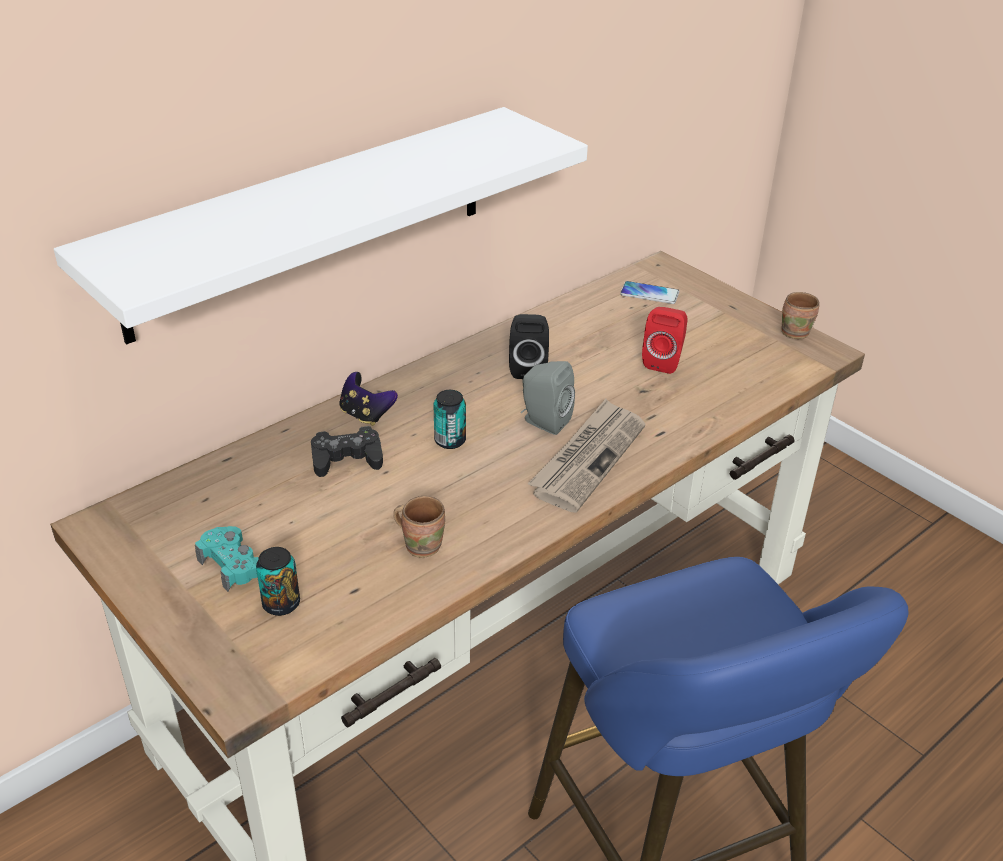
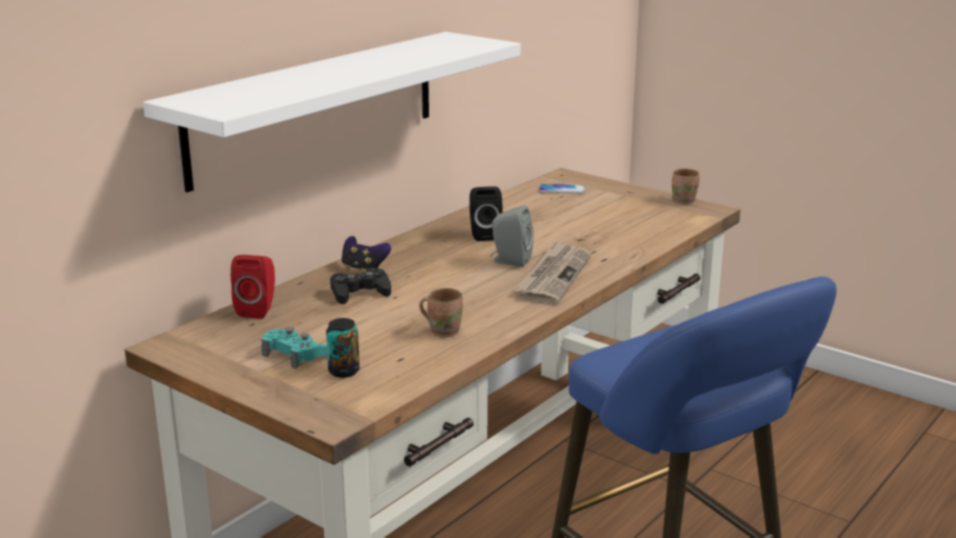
camera: 10 degrees left, 15 degrees down
(450, 440) = (439, 277): can -> none
(663, 361) = (589, 223): red speaker -> red speaker (258, 310)

